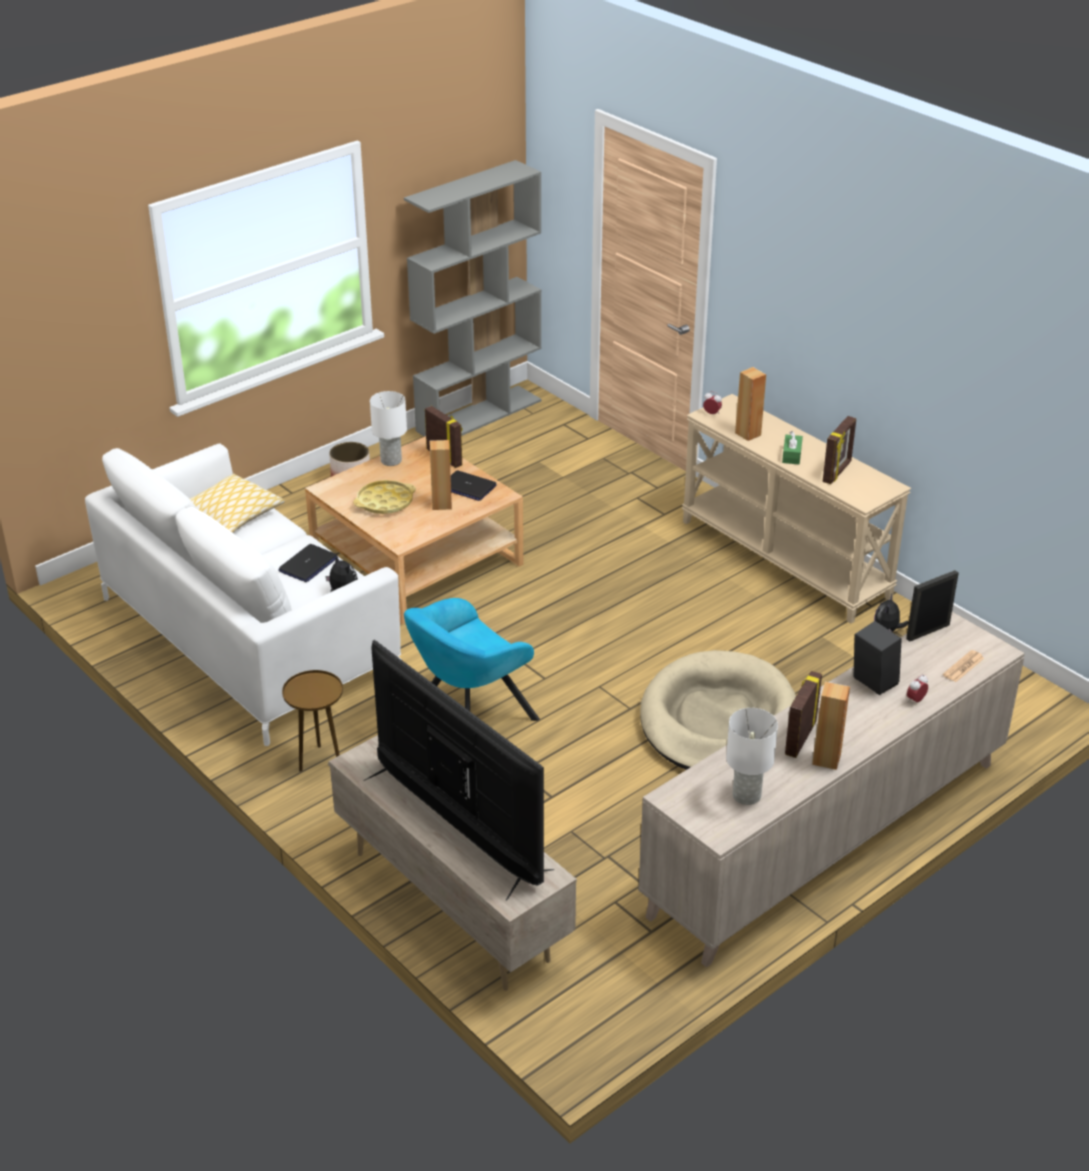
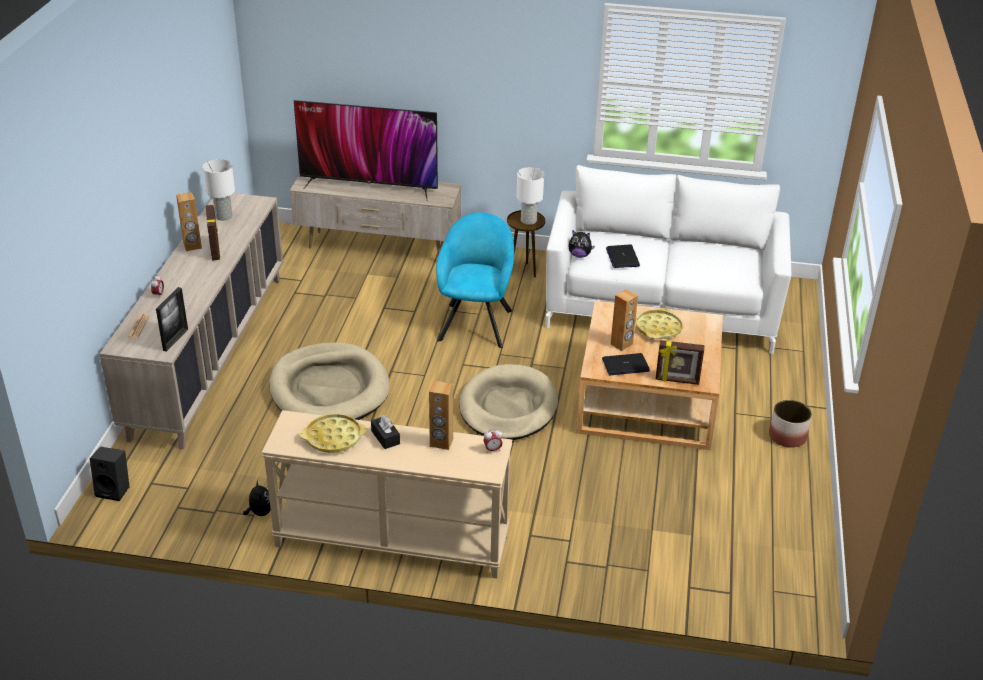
camera: 140 degrees right, 0 degrees up
(232, 514) = (716, 265): pillow -> none
(391, 461) = (706, 359): white table lamp -> white table lamp (528, 220)
(479, 415) = (809, 560): grey bookcase -> none
(554, 614) = (508, 407): none -> beige dog bed
(791, 455) = (385, 437): green tissue box -> black tissue box
(837, 472) = (333, 438): picture frame -> yellow tray
(871, 682) = (193, 294): black speaker -> black speaker (115, 490)

